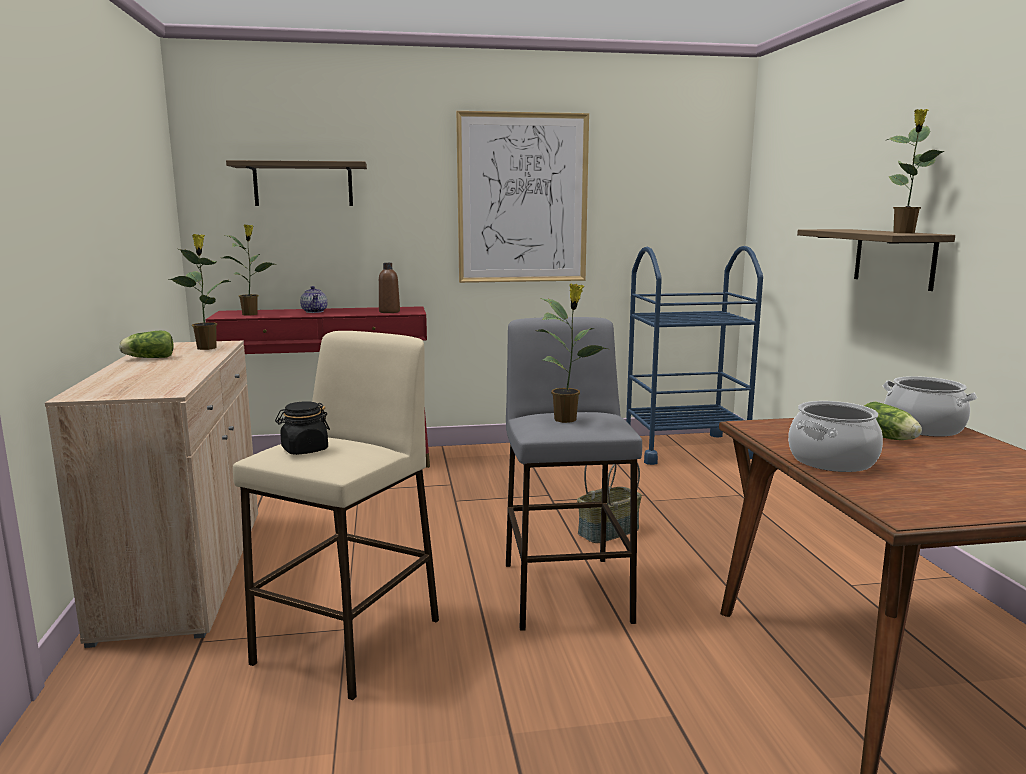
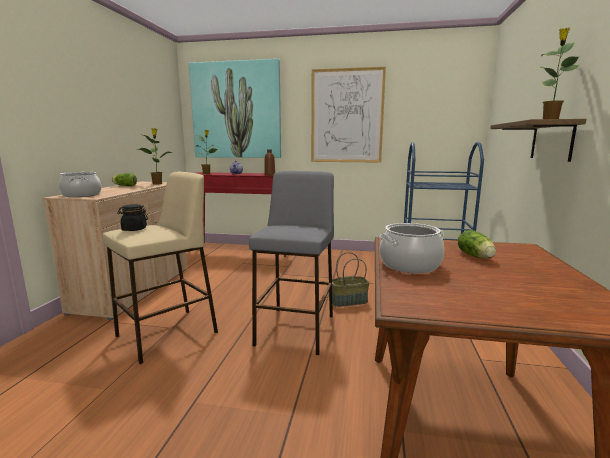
camera: 20 degrees right, 0 degrees up
(303, 184) = (236, 111): shelf -> picture
(566, 419) = (287, 228): potted plant -> none
(923, 428) = (516, 253): cooking pot -> cooking pot (82, 195)

